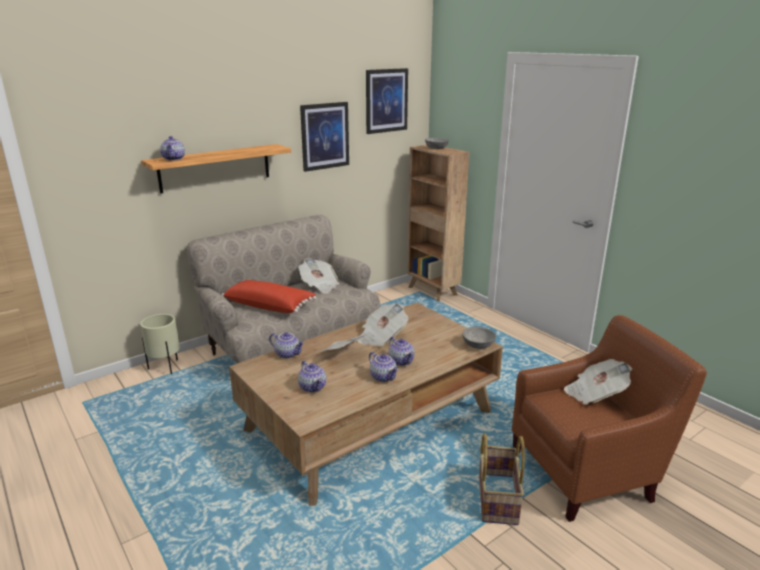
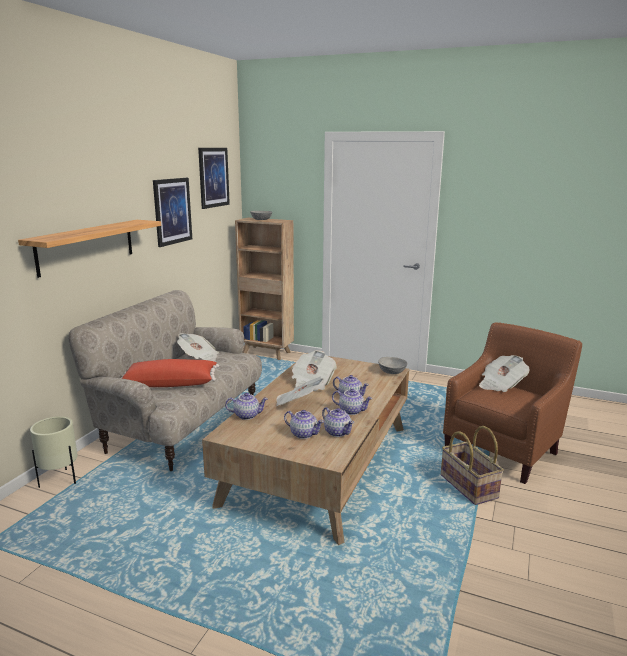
camera: 30 degrees left, 5 degrees down
(174, 159) = (58, 236): teapot -> teapot (337, 432)

